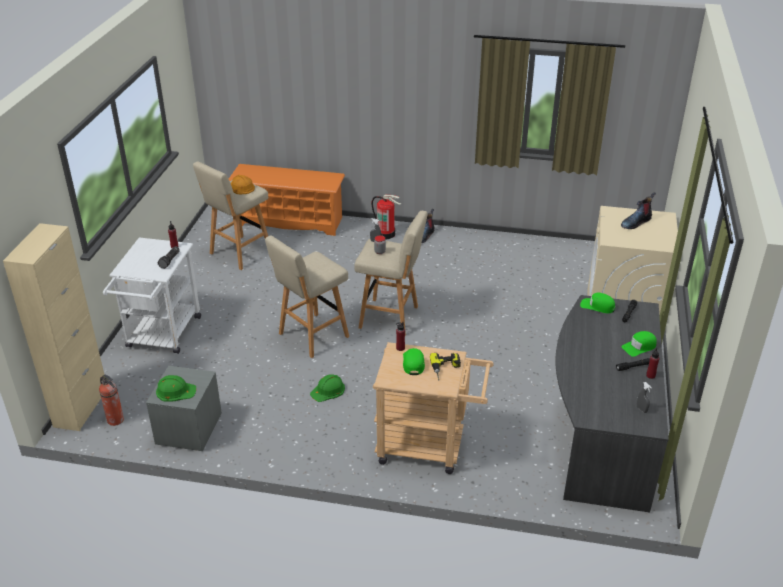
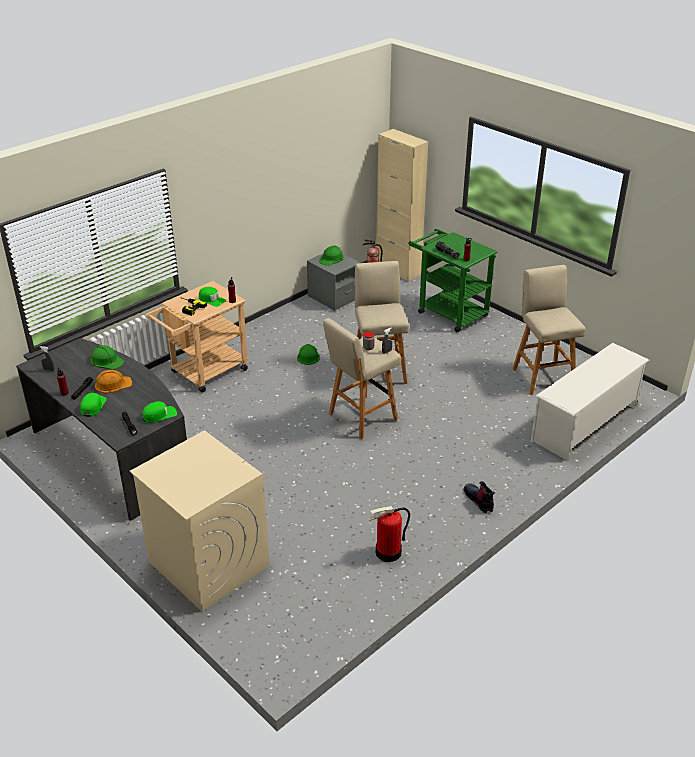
camera: 125 degrees right, 0 degrees up
(161, 336) = (448, 312): white cart -> green cart
(240, 187) = (555, 319): orange hard hat -> orange hard hat (113, 384)
(289, 221) = (585, 424): orange shoe rack -> white shoe rack
(386, 234) = (506, 476): fire extinguisher -> fire extinguisher (388, 552)
(580, 381) = (106, 360): none -> green hard hat
(636, 222) = (206, 476): boot -> none

